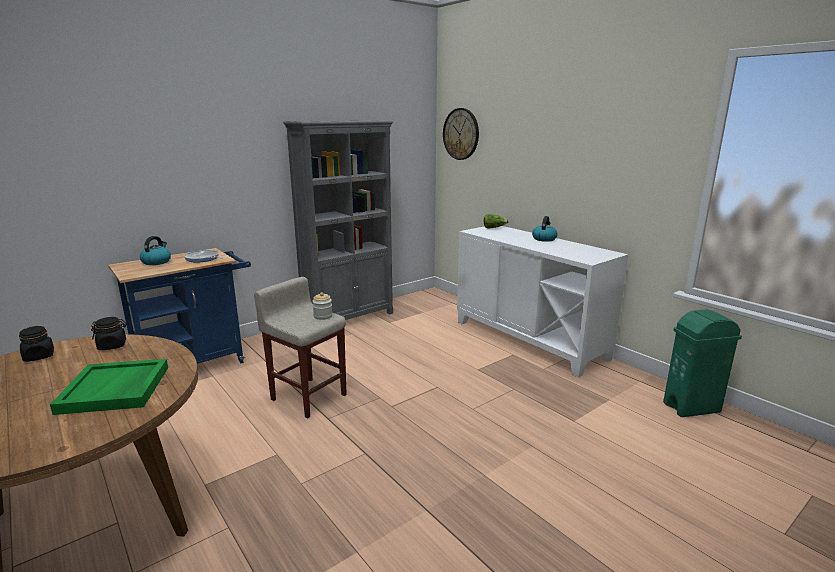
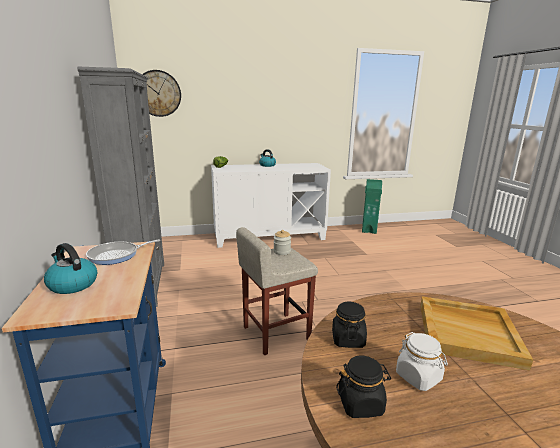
camera: 65 degrees left, 0 degrees up
(59, 371) = (418, 377): none -> white jar
(115, 389) = (468, 333): green tray -> beige tray

